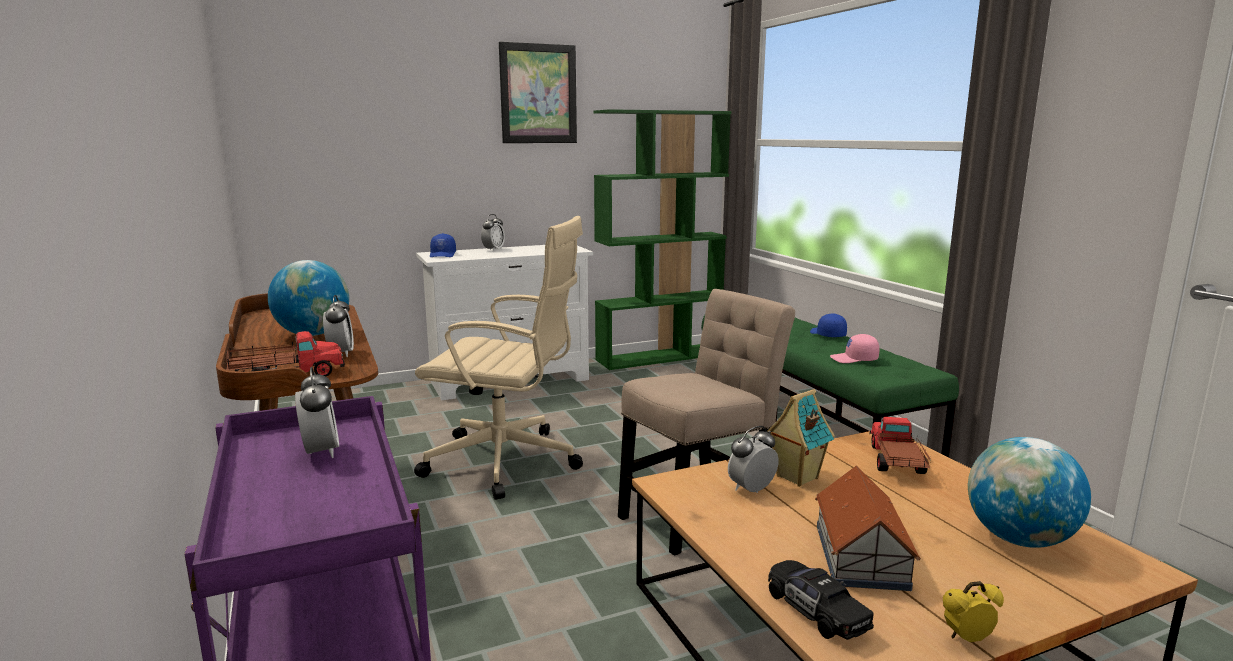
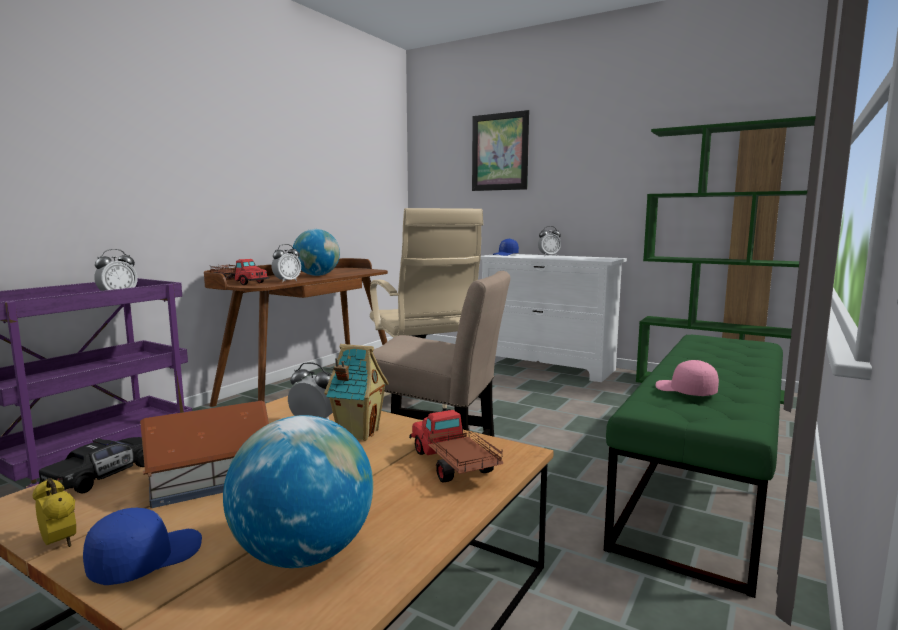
camera: 55 degrees right, 5 degrees down
(538, 94) = (610, 124): picture -> picture (500, 152)
(827, 335) = (745, 371): blue cap -> blue cap (146, 559)
(895, 462) = (452, 465): toy truck -> toy truck turned 90 degrees counterclockwise

